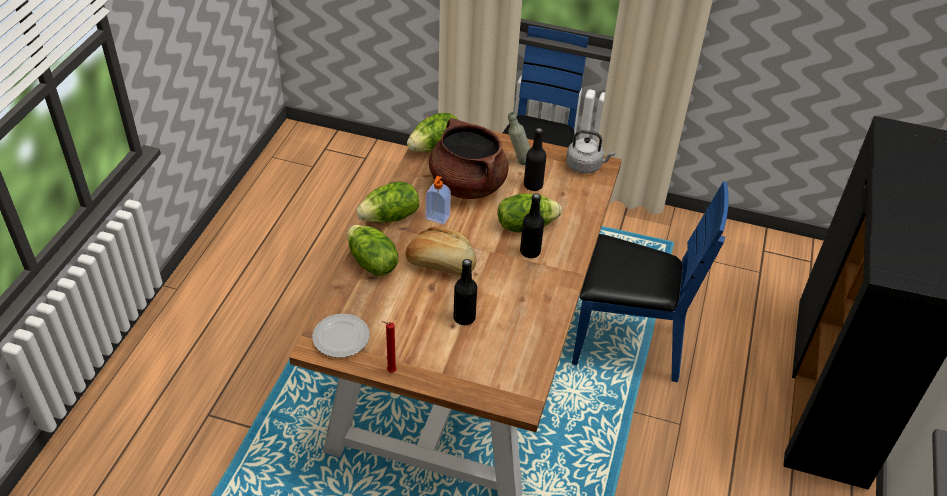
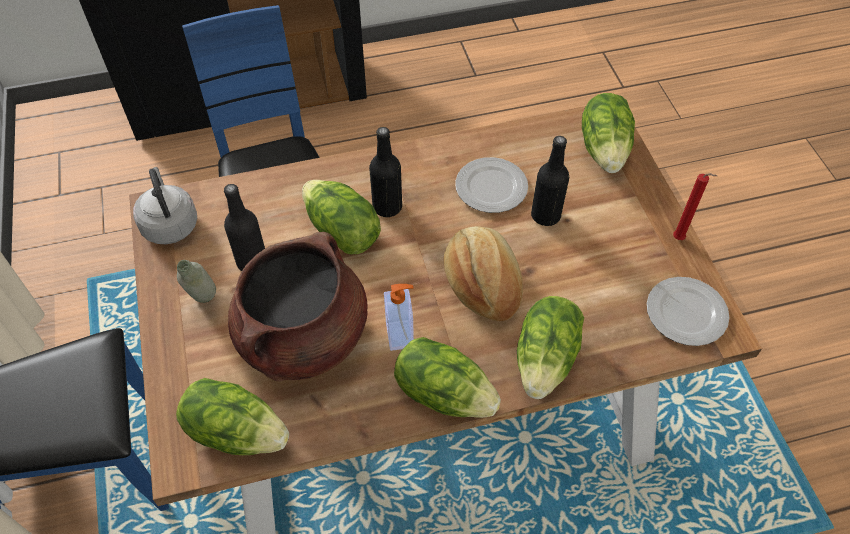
camera: 120 degrees left, 10 degrees up
(494, 383) = (605, 149): none -> lettuce
(507, 305) = (492, 188): none -> plate

